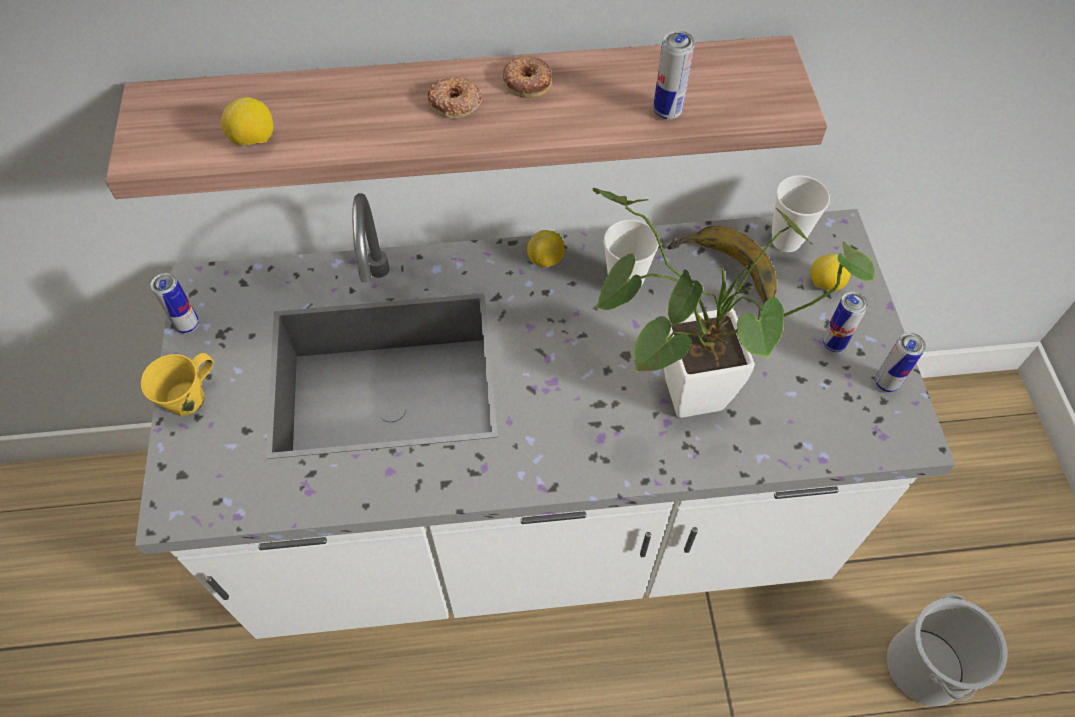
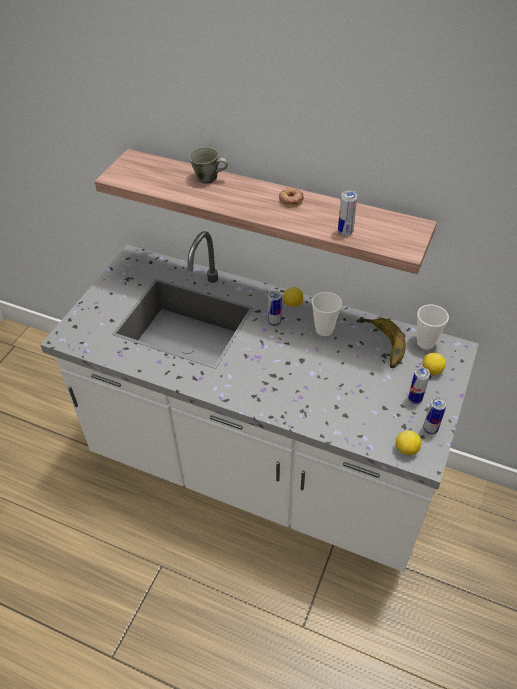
camera: 30 degrees right, 10 degrees down
(188, 325) = (117, 270): can -> can (274, 322)
(189, 399) = (97, 298): yellow mug -> none
(254, 141) = (159, 185): lemon -> lemon (406, 449)
(341, 91) = (208, 178): none -> grey mug
(455, 103) = (252, 198): donut -> none
(678, 396) = (314, 388): potted plant -> none
(924, 666) = (439, 657): bucket -> none

